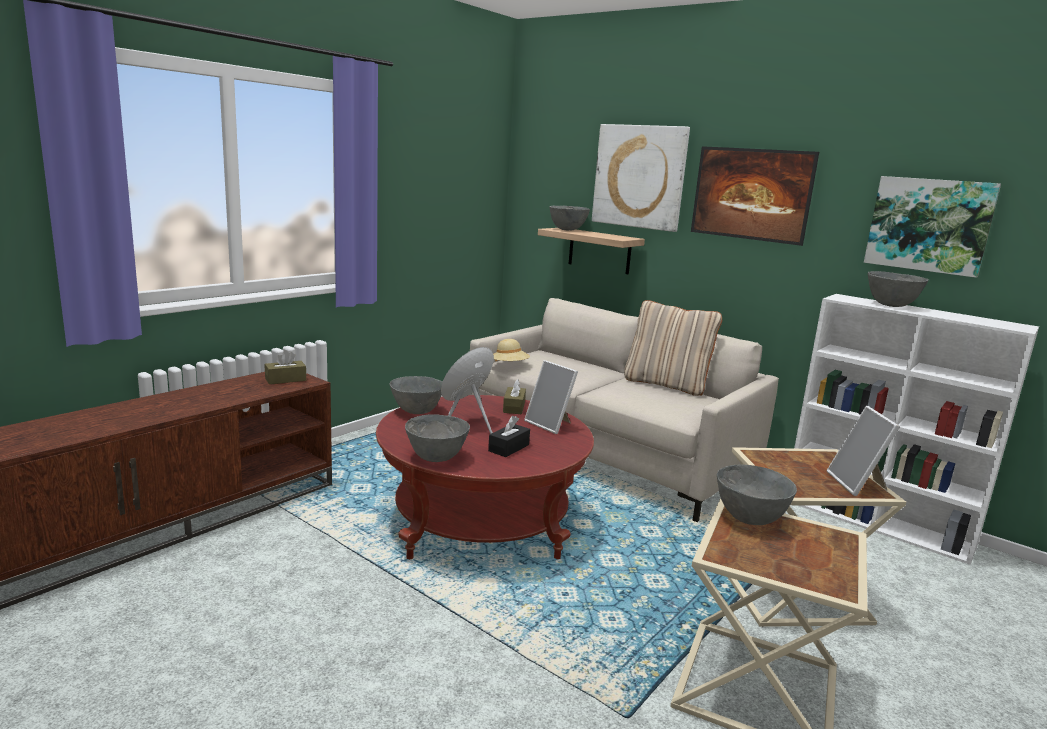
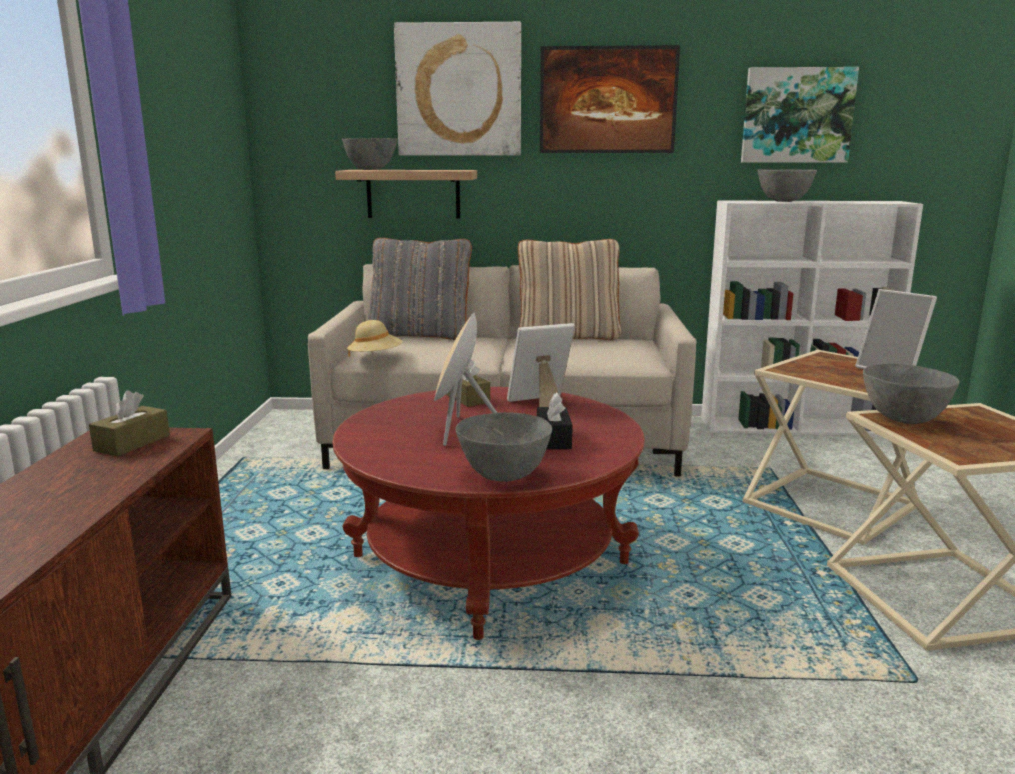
camera: 35 degrees left, 0 degrees up
(417, 411) = (368, 435): grey bowl -> none
(550, 424) = (540, 403): picture frame -> picture frame turned 150 degrees clockwise
(567, 357) = (420, 335): none -> grey pillow

